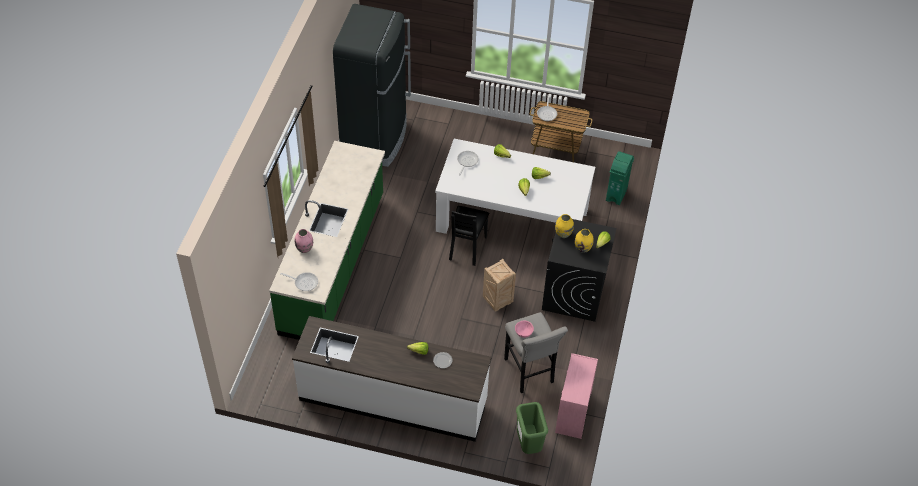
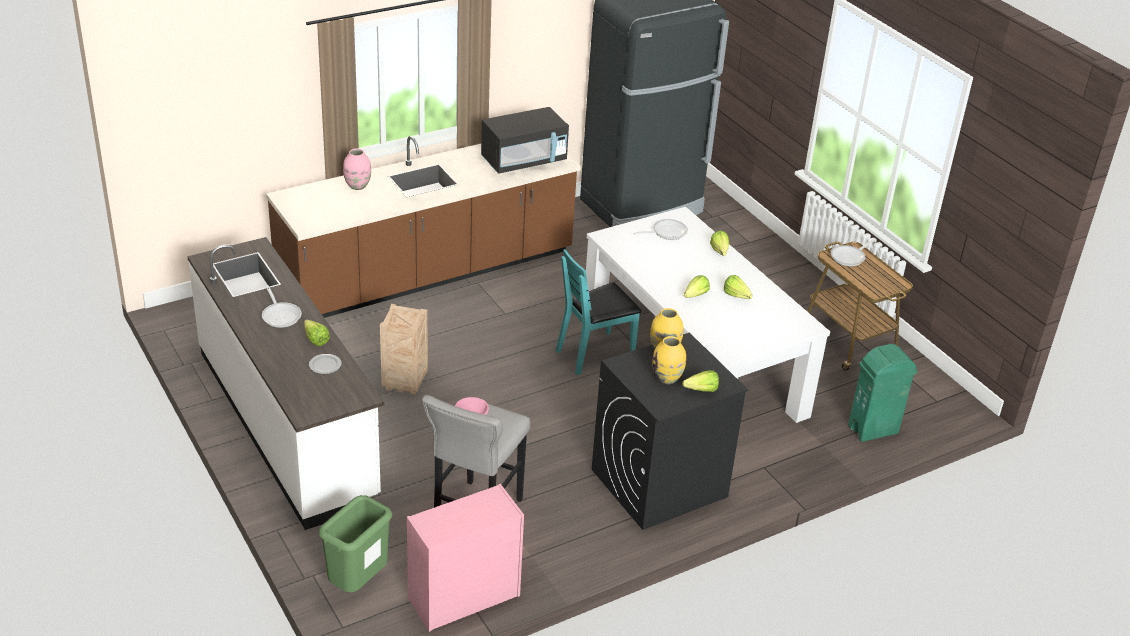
camera: 45 degrees right, 15 degrees down
(304, 282) = (308, 209): frying pan -> frying pan (281, 315)
(334, 263) = (428, 273): green counter -> brown counter
(356, 168) = (524, 160): none -> black microwave
(467, 247) = (595, 354): black chair -> turquoise chair
(497, 301) = (550, 424): crate -> crate (403, 383)

